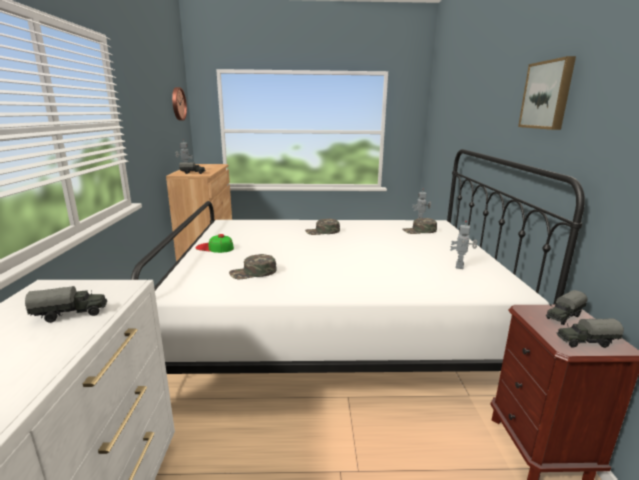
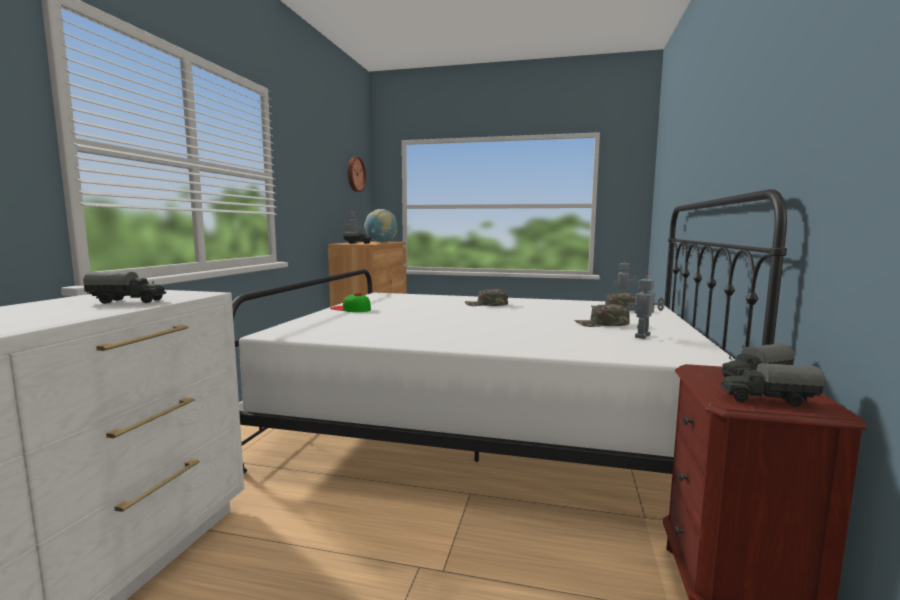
camera: 15 degrees right, 10 degrees down
(209, 167) = (381, 242): none -> globe
(253, 273) = (373, 326): green cap -> green cap (601, 324)
(547, 95) = (753, 101): picture -> none

